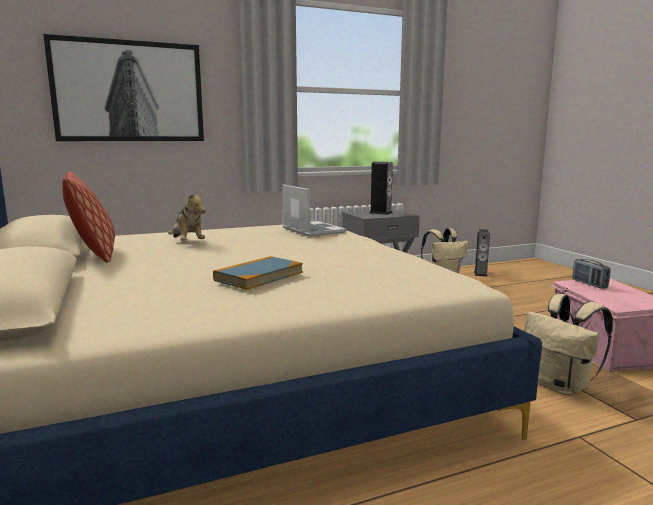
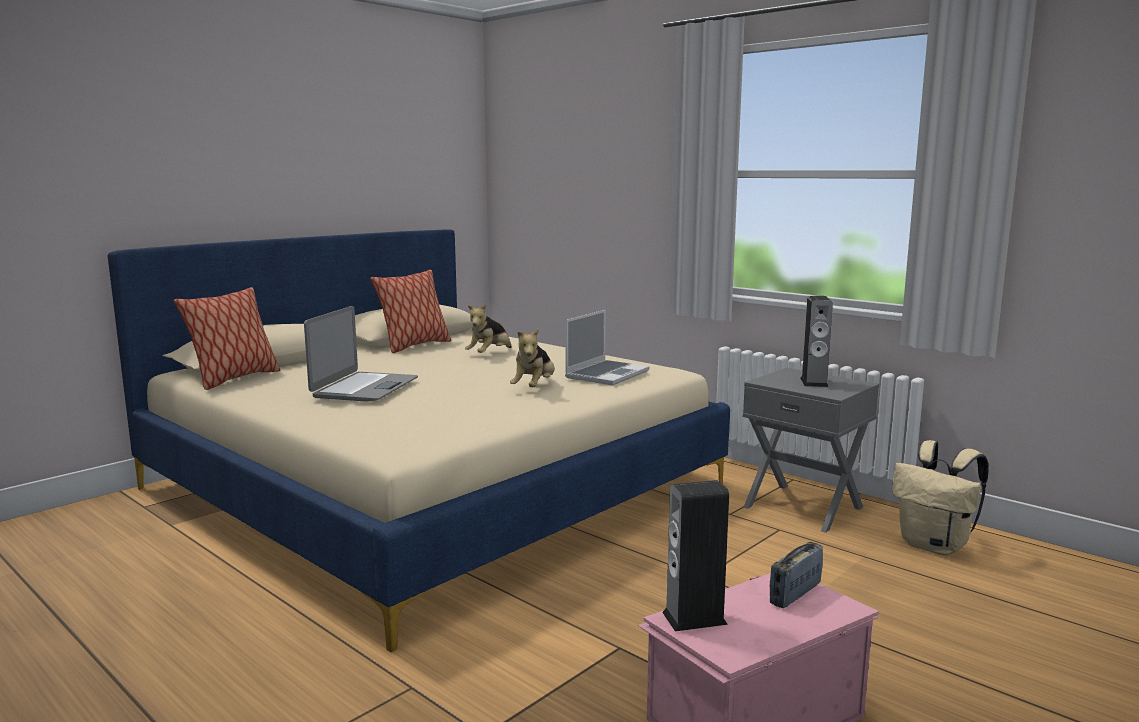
camera: 65 degrees right, 0 degrees up
(80, 325) = (234, 379): none -> pillow
(129, 91) = (581, 183): picture -> none
(259, 276) = (364, 388): book -> laptop
(322, 244) = (534, 388): none -> plush toy
(480, 273) = (1057, 574): speaker -> speaker (694, 618)
(561, 386) = (551, 674): beige backpack -> none

